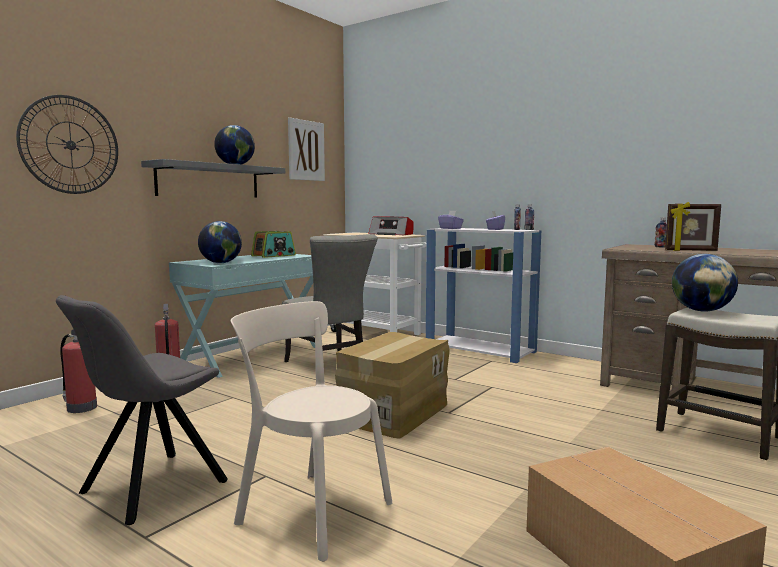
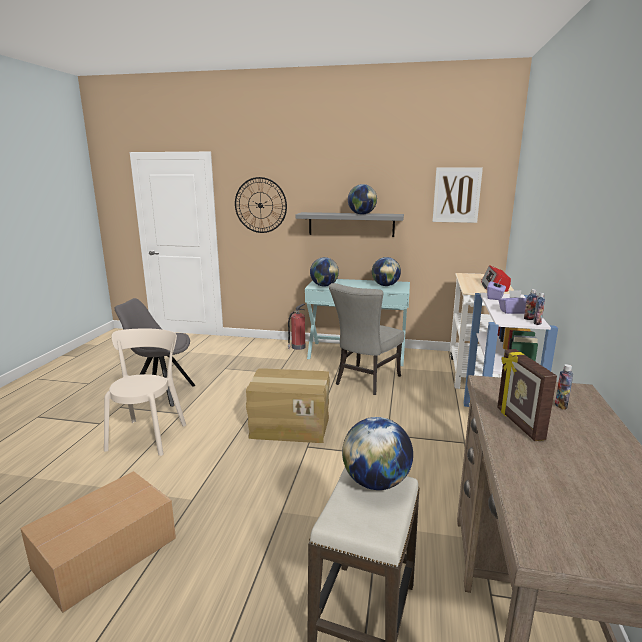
camera: 65 degrees right, 10 degrees up
(81, 407) = (237, 347): fire extinguisher -> none
(274, 255) = (385, 285): radio -> globe

